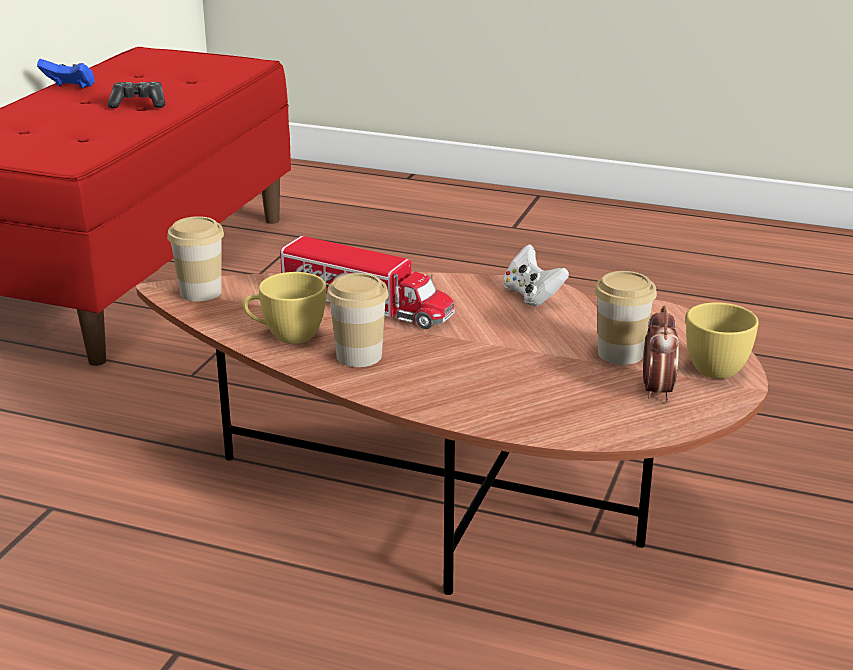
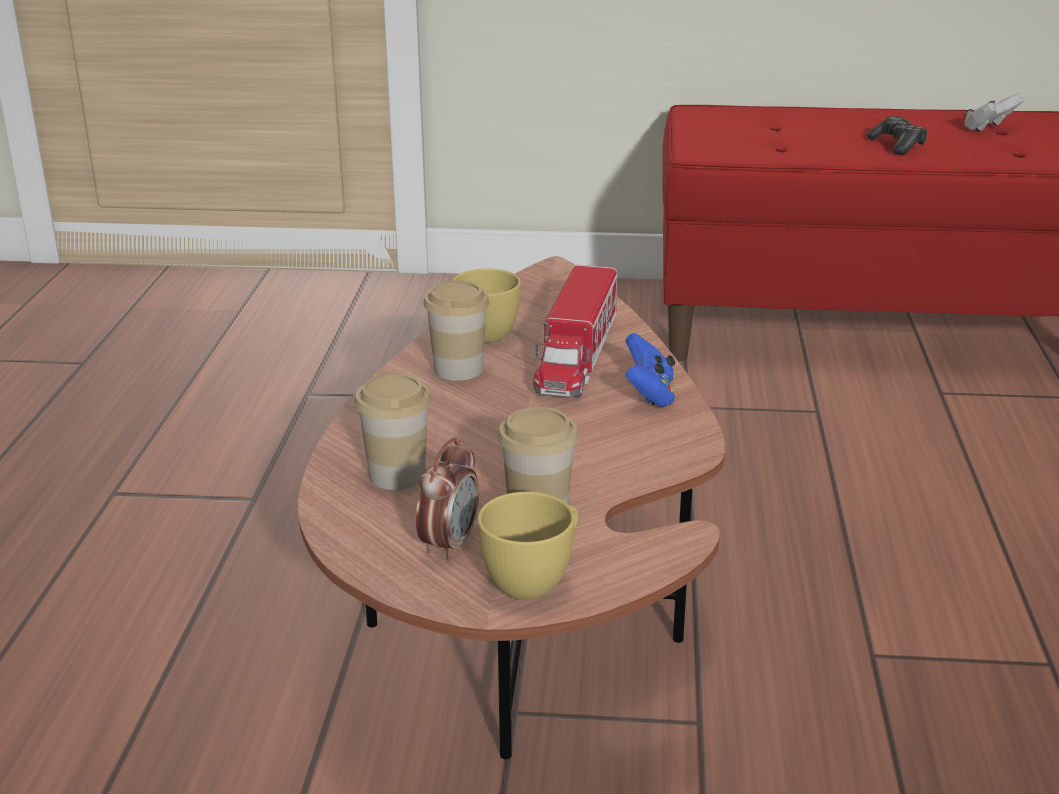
camera: 75 degrees right, 0 degrees up
(70, 88) = (908, 115): blue game controller -> blue game controller (649, 394)
(200, 292) = (556, 281): cup -> cup (397, 475)
(532, 296) = (666, 442): white game controller -> white game controller (989, 129)
(656, 391) = (449, 544): alarm clock -> alarm clock turned 60 degrees counterclockwise

